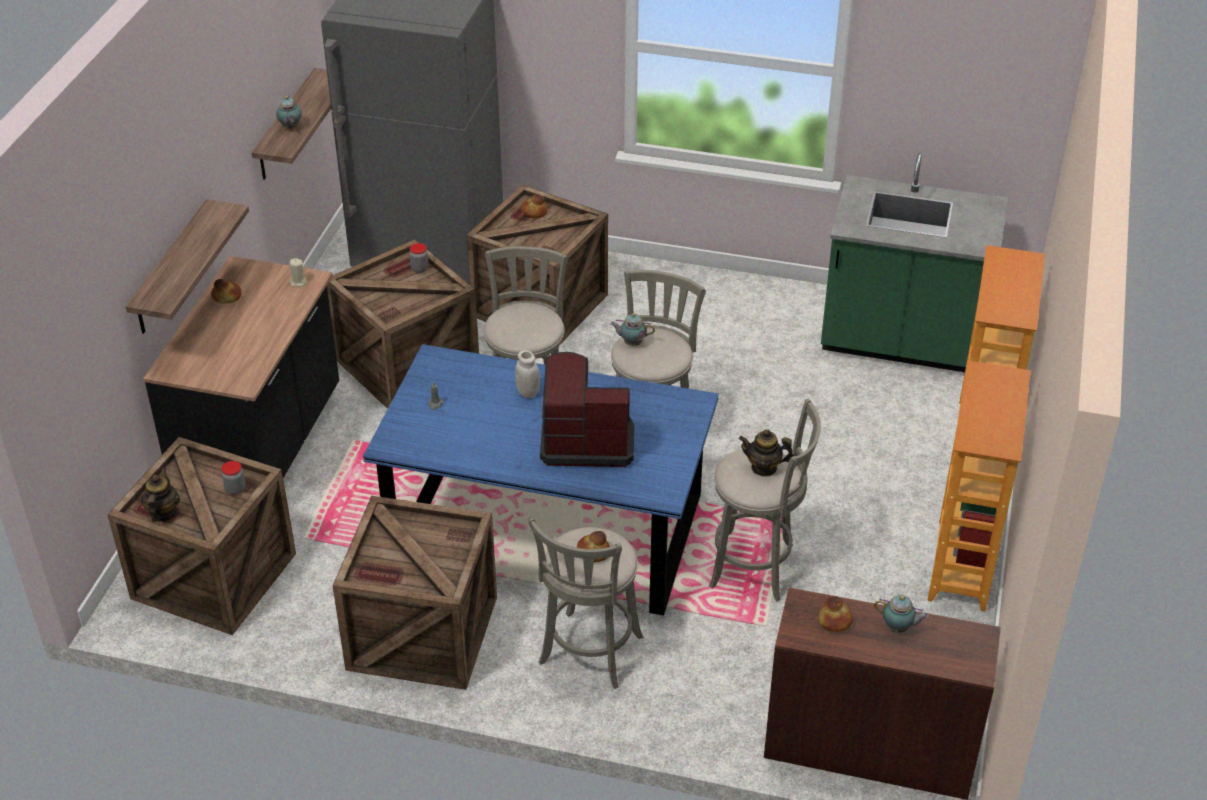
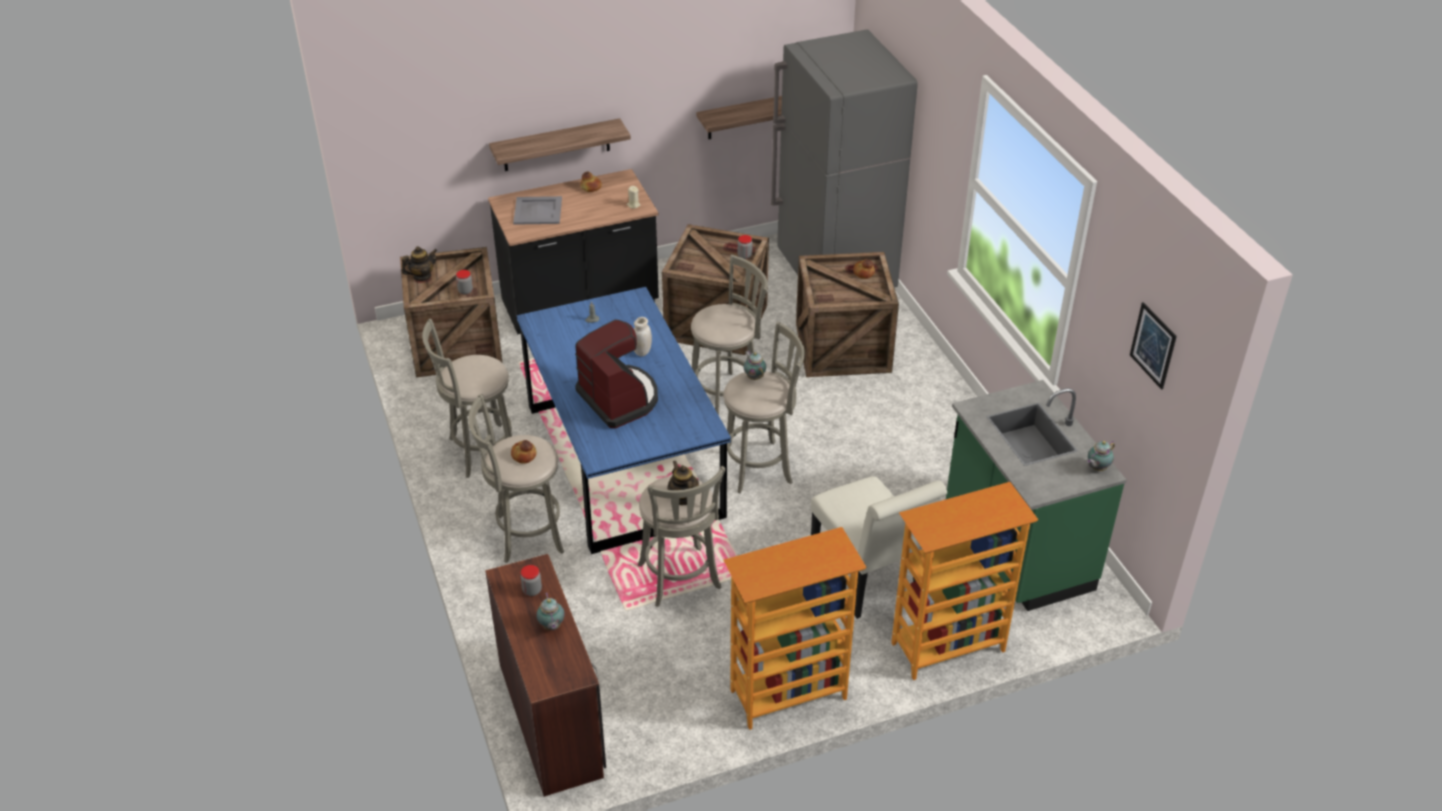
camera: 55 degrees right, 0 degrees up
(221, 352) = (538, 211): none -> grey tray
(290, 128) = (739, 112): teapot -> teapot (1097, 468)
(420, 634) = (479, 451): crate -> grey stool
(834, 621) = (532, 590): bread -> jar
(863, 445) = (868, 580): none -> white chair
(988, 63) = (1153, 345): none -> picture

